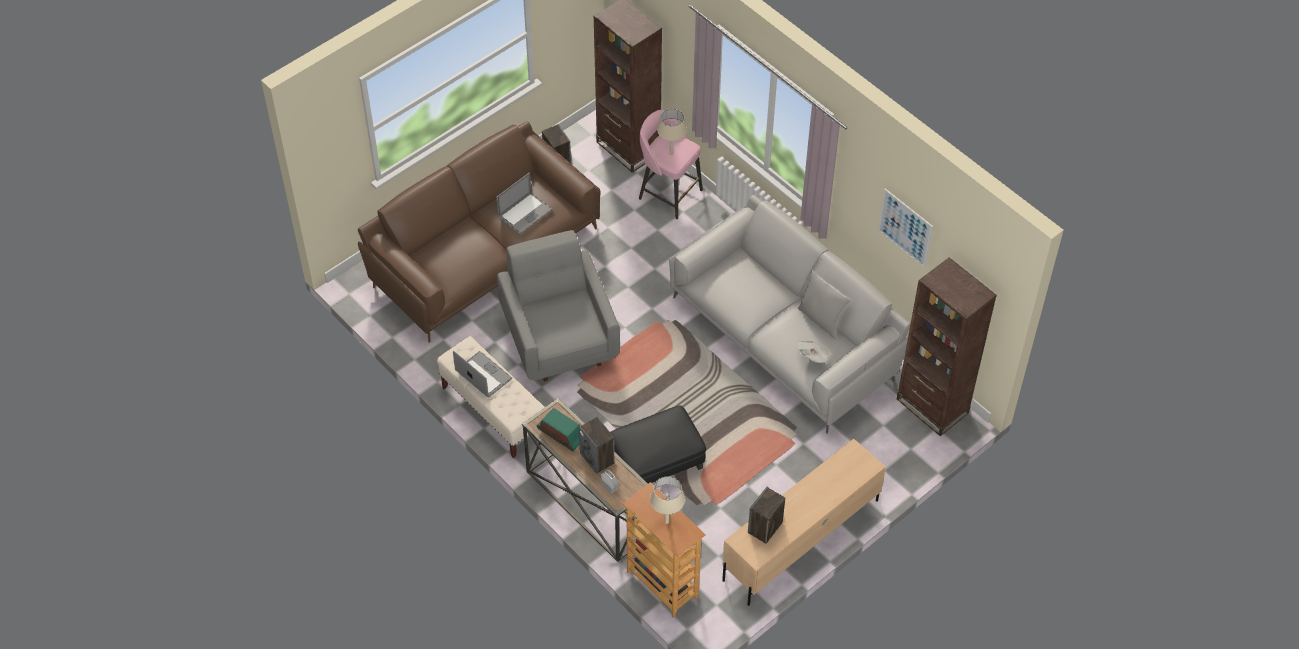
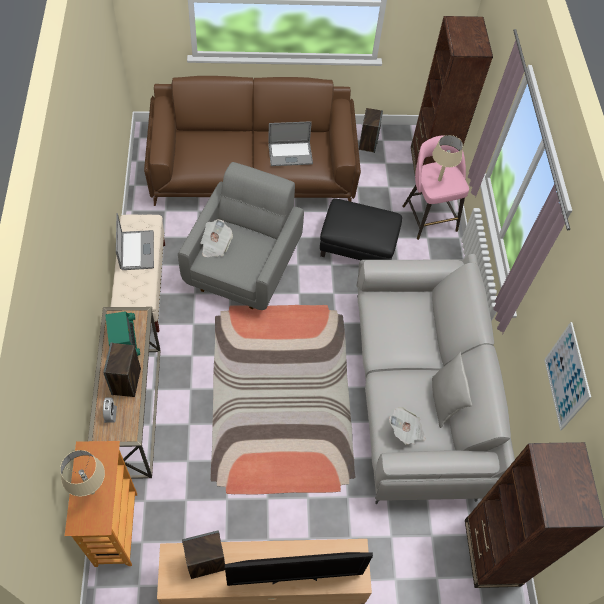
camera: 35 degrees right, 5 degrees up
(540, 327) = (215, 245): none -> newspaper
(656, 462) = (216, 418): black ottoman -> black ottoman (357, 246)
(830, 494) = (294, 577): none -> television

